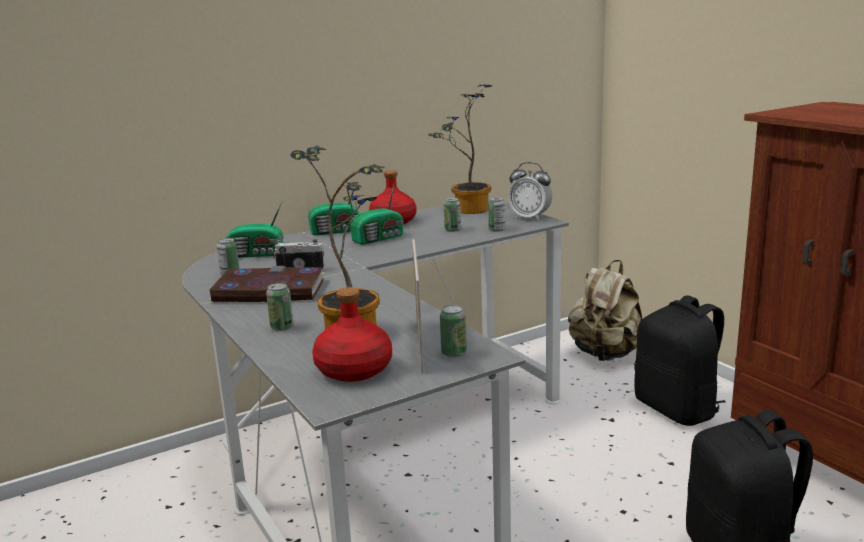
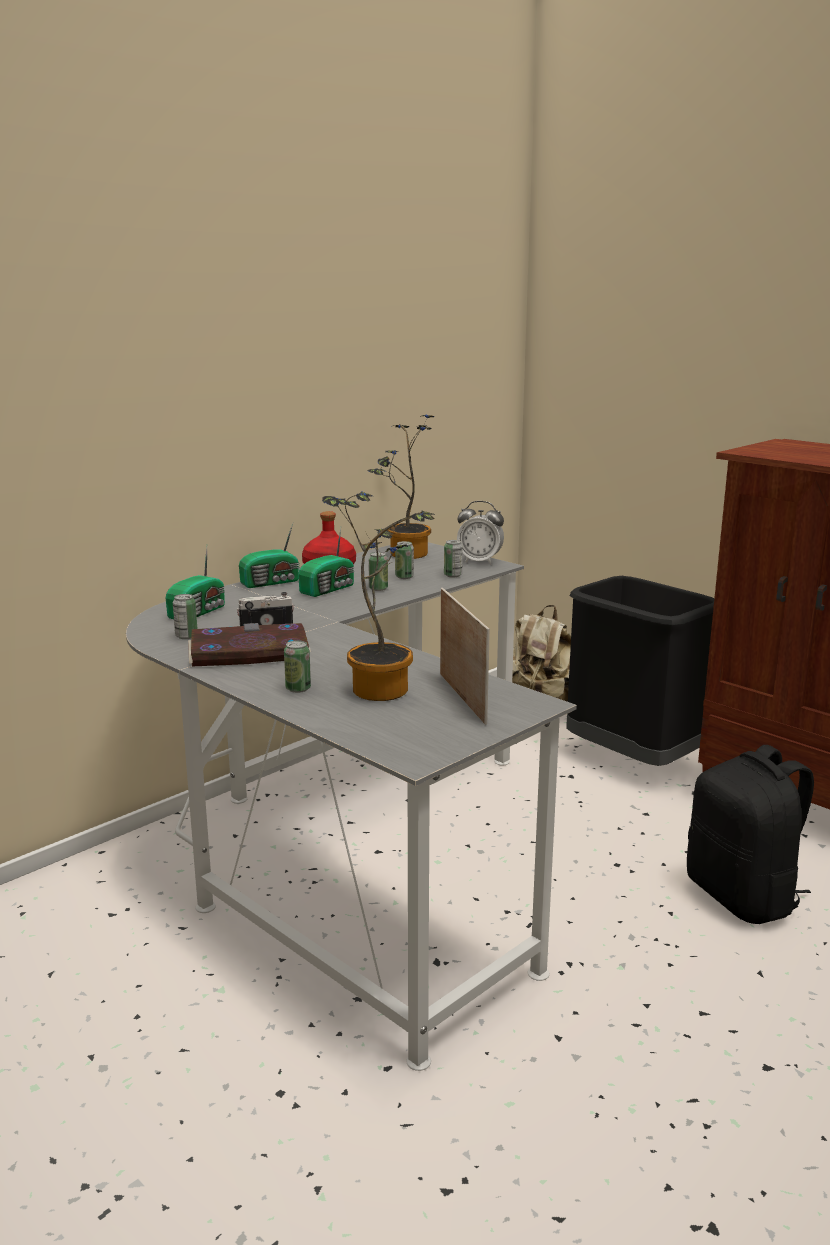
camera: 15 degrees left, 0 degrees up
(258, 254) = (199, 612): radio -> radio turned 45 degrees counterclockwise
(355, 369) = (413, 725): red bottle -> none
(454, 353) = (503, 703): can -> can (378, 589)
(678, 409) = (633, 760): black backpack -> black trash can

